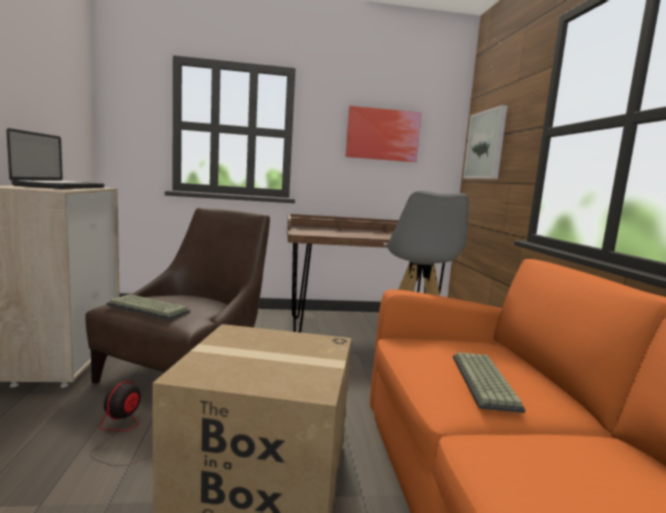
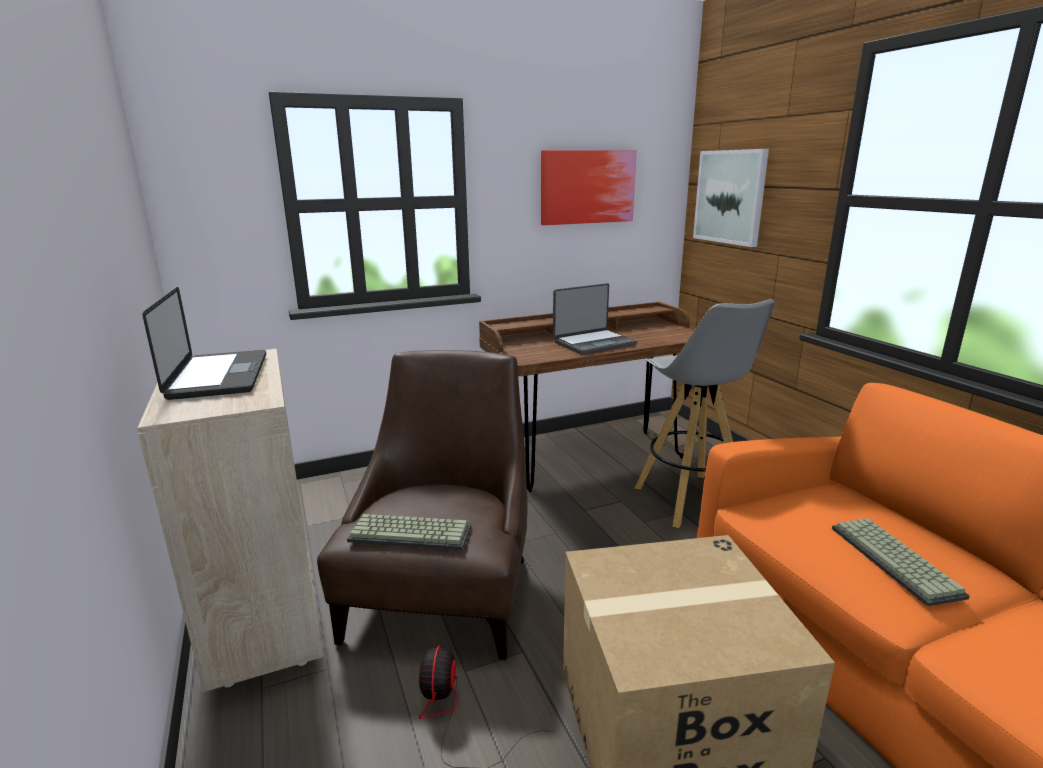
camera: 15 degrees left, 10 degrees up
(359, 234) = (593, 343): none -> laptop

